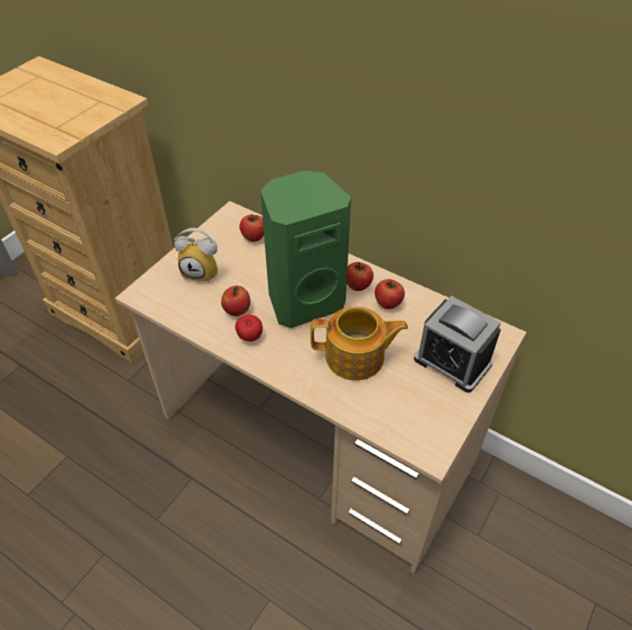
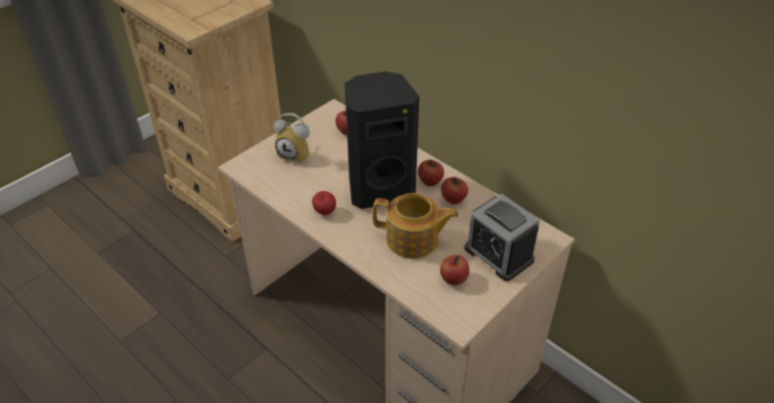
camera: 10 degrees right, 5 degrees down
(237, 311) = (318, 189): apple -> apple (453, 279)
(304, 300) = (379, 188): green speaker -> black speaker

